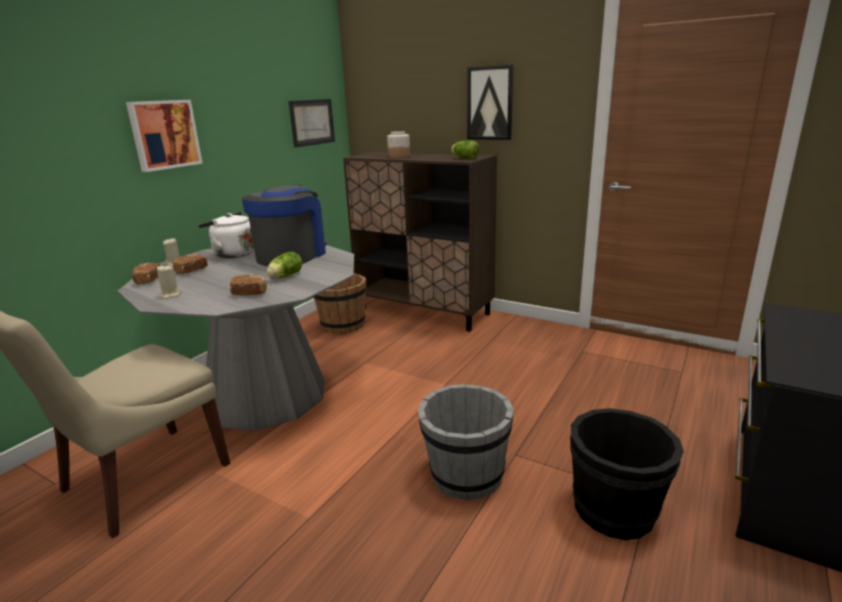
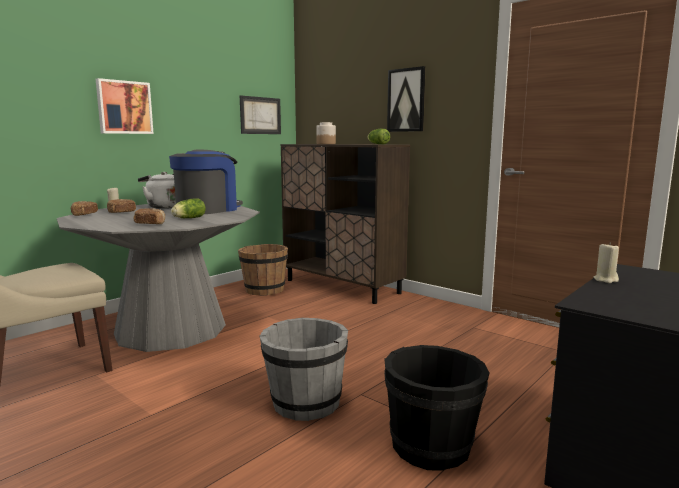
camera: 10 degrees right, 10 degrees down
(170, 295) = (91, 221): beige candle -> beige candle (605, 280)

